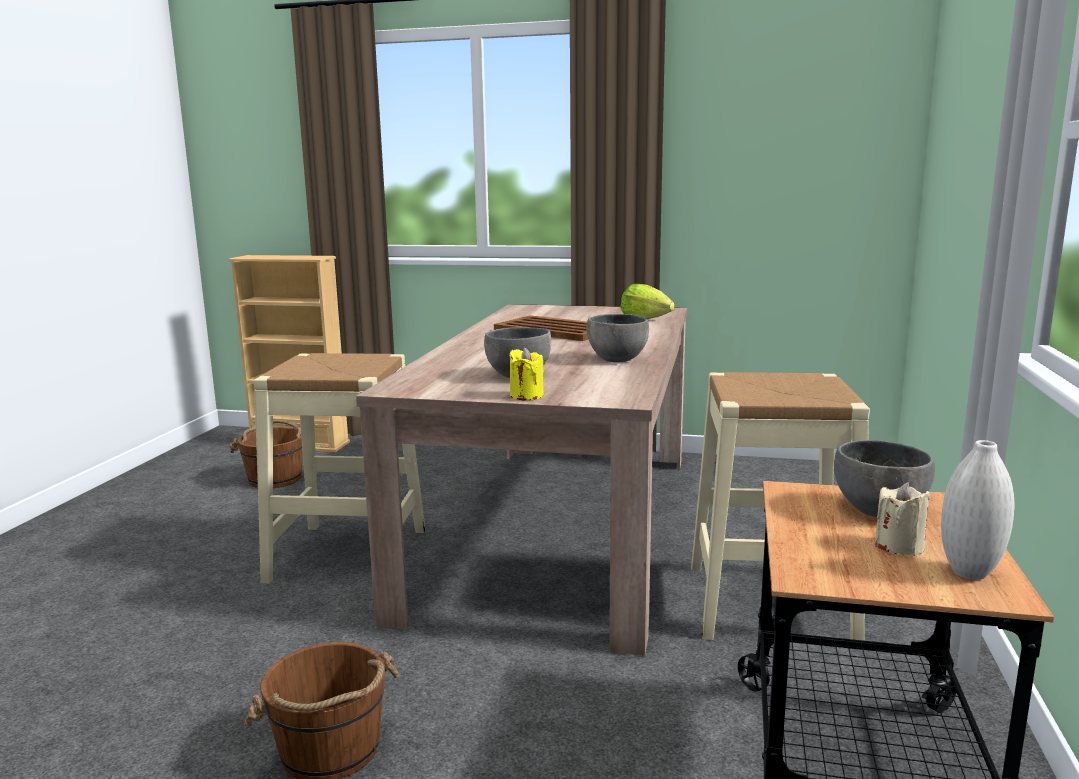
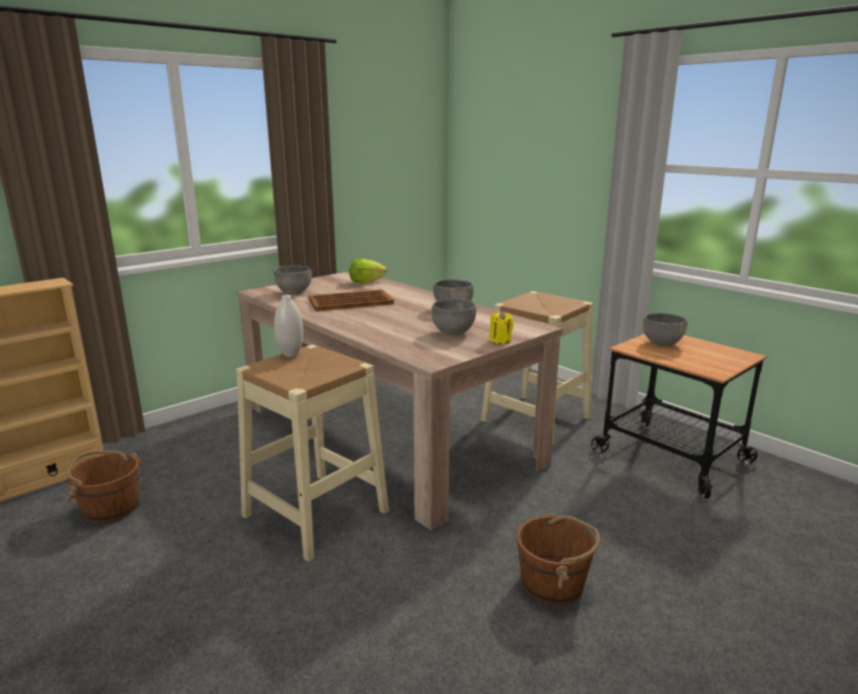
camera: 55 degrees left, 5 degrees up
(542, 313) = (293, 292): none -> grey bowl
(899, 546) = (699, 352): beige candle -> none
(969, 573) = (728, 352): white vase -> white vase (290, 354)

